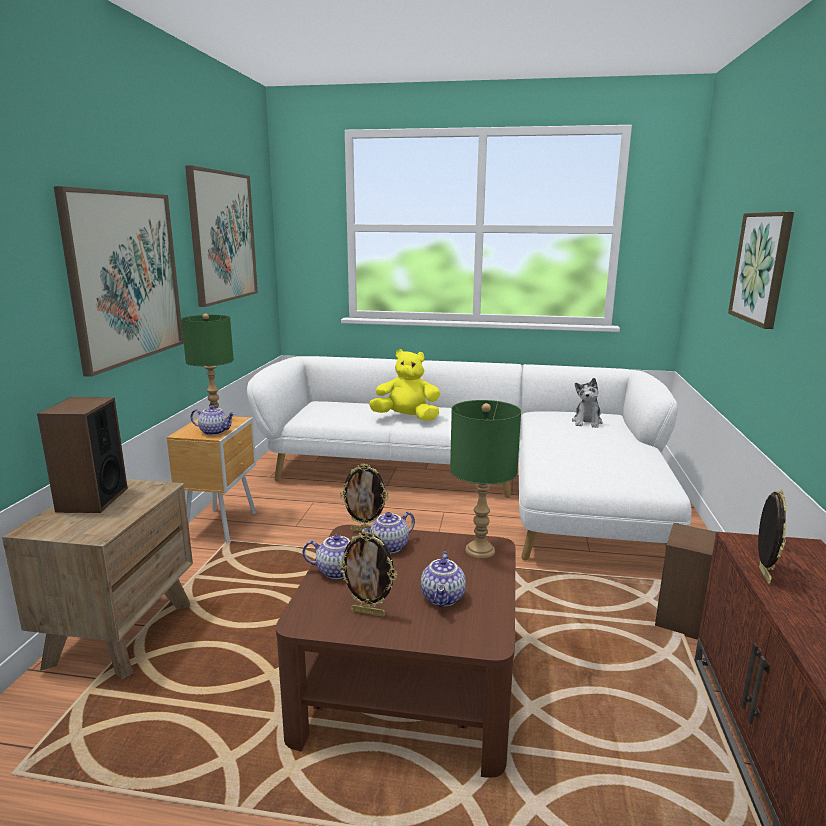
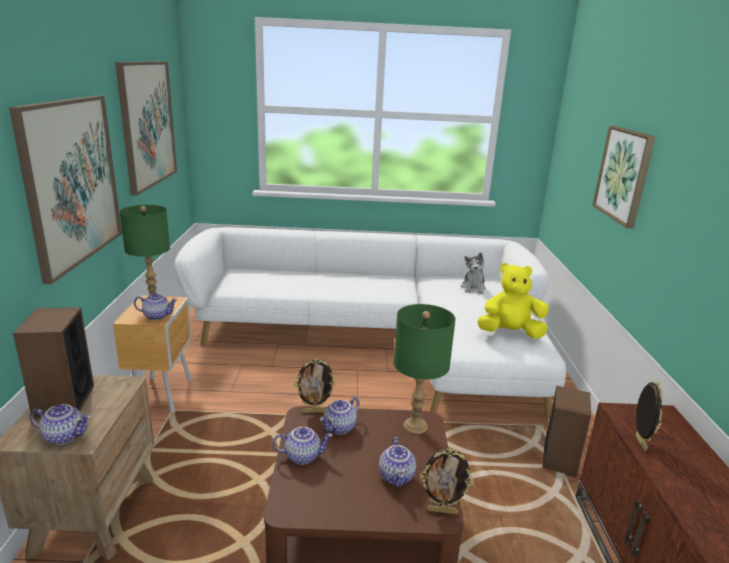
camera: 10 degrees left, 5 degrees up
(81, 528) = (65, 436): none -> teapot
(368, 612) = (339, 496): picture frame -> picture frame (442, 510)
(406, 418) = (320, 287): yellow plush toy -> yellow plush toy (510, 333)

